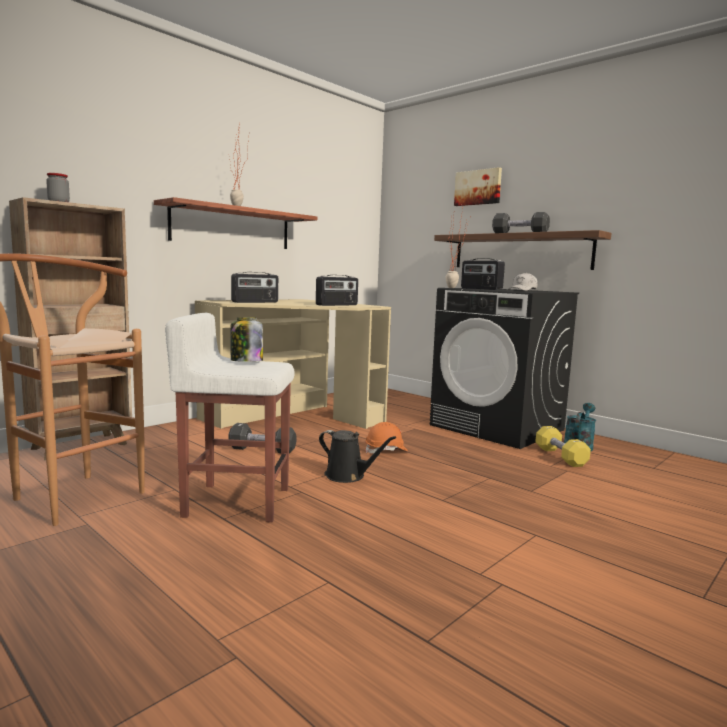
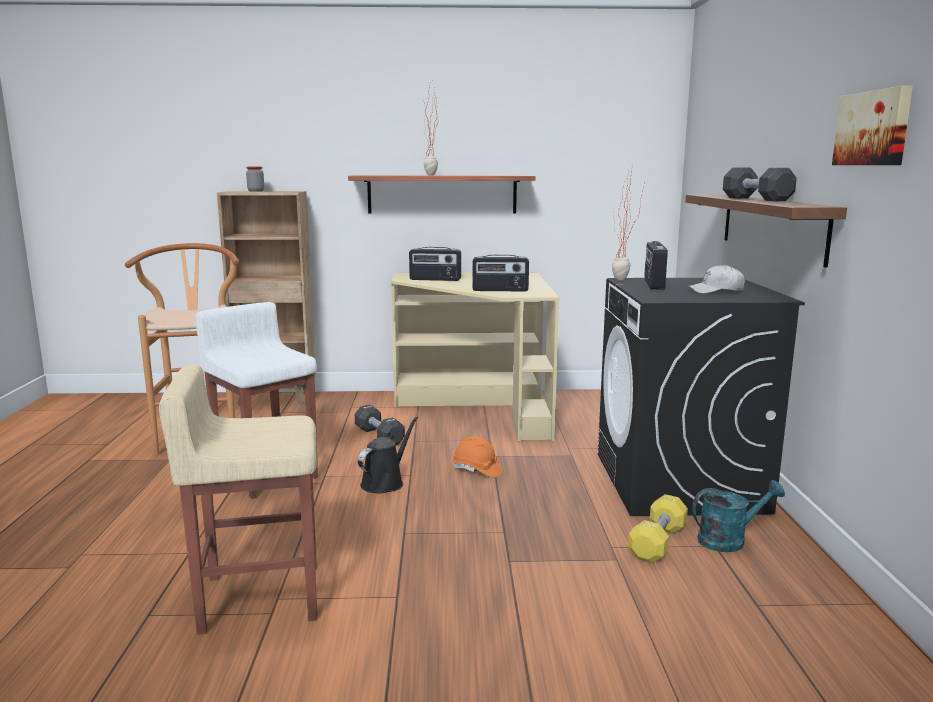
camera: 45 degrees right, 5 degrees up
(246, 361) = (278, 351): jar -> none
(348, 476) = (385, 482): black watering can -> black watering can turned 135 degrees counterclockwise
(467, 580) = (258, 597): none -> beige stool
(478, 187) = (747, 122): picture -> picture (874, 128)

